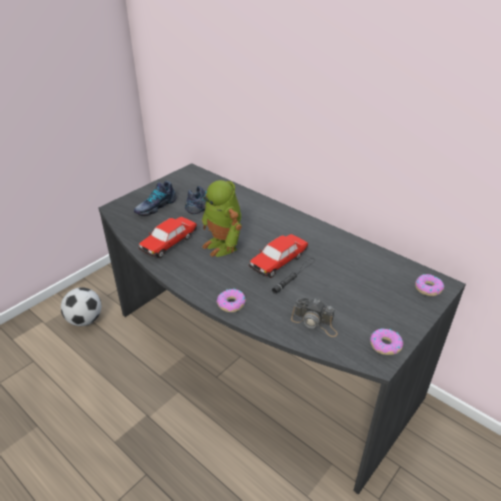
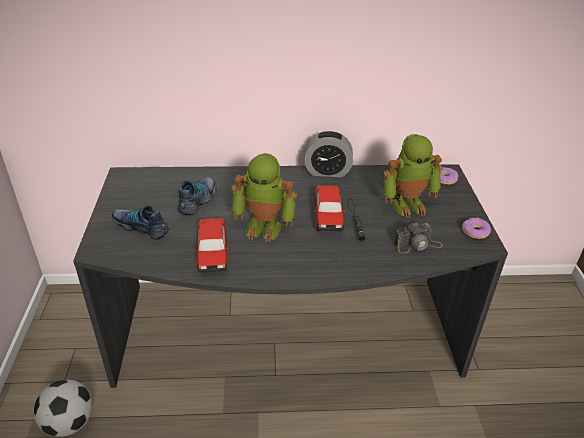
camera: 45 degrees left, 0 degrees up
(155, 206) = (141, 227): shoe -> shoe turned 120 degrees clockwise
(231, 304) = (344, 269): donut -> none
(328, 231) = (327, 172): none -> alarm clock
(357, 289) = (407, 204): none -> toy robot

